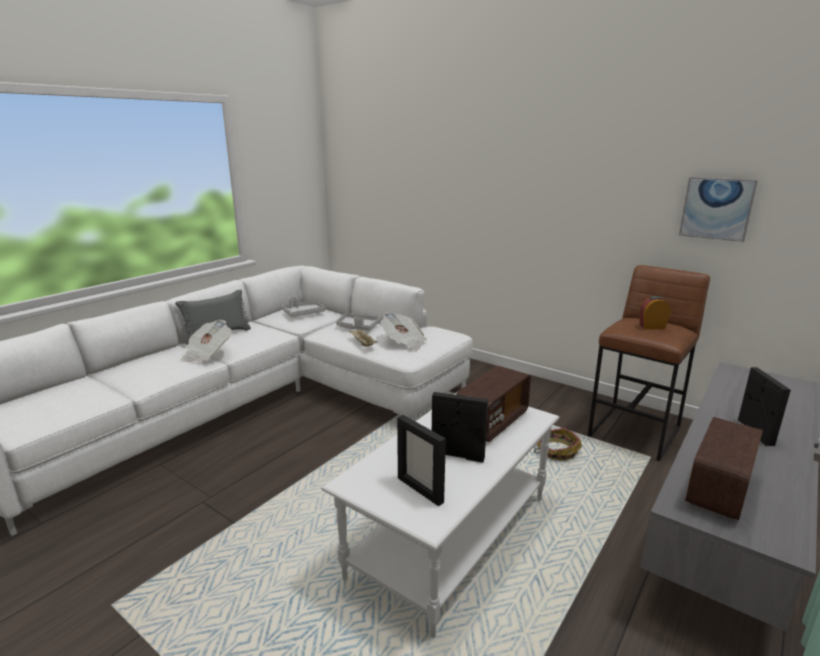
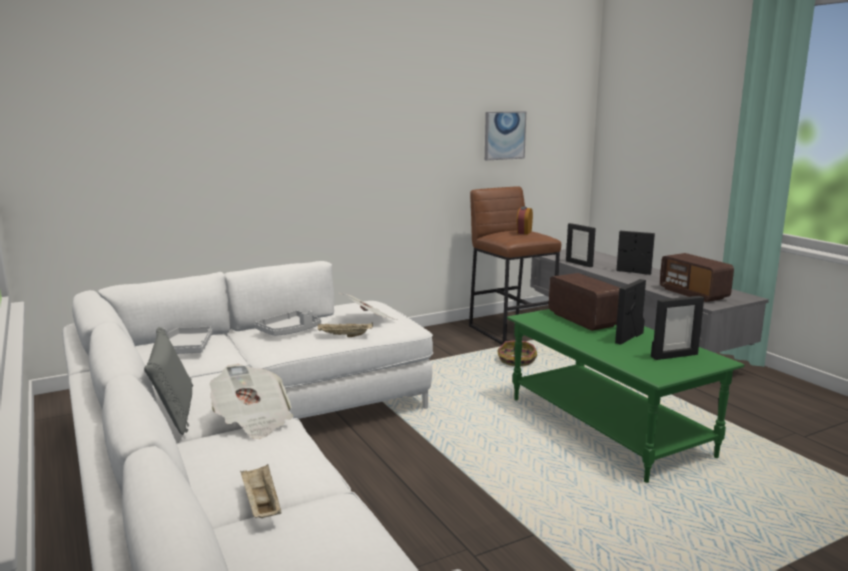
camera: 65 degrees left, 5 degrees down
(106, 381) = (261, 505): none -> beige tray
(450, 535) = (606, 427): white coffee table -> green coffee table
(726, 393) = (579, 263): none -> picture frame

